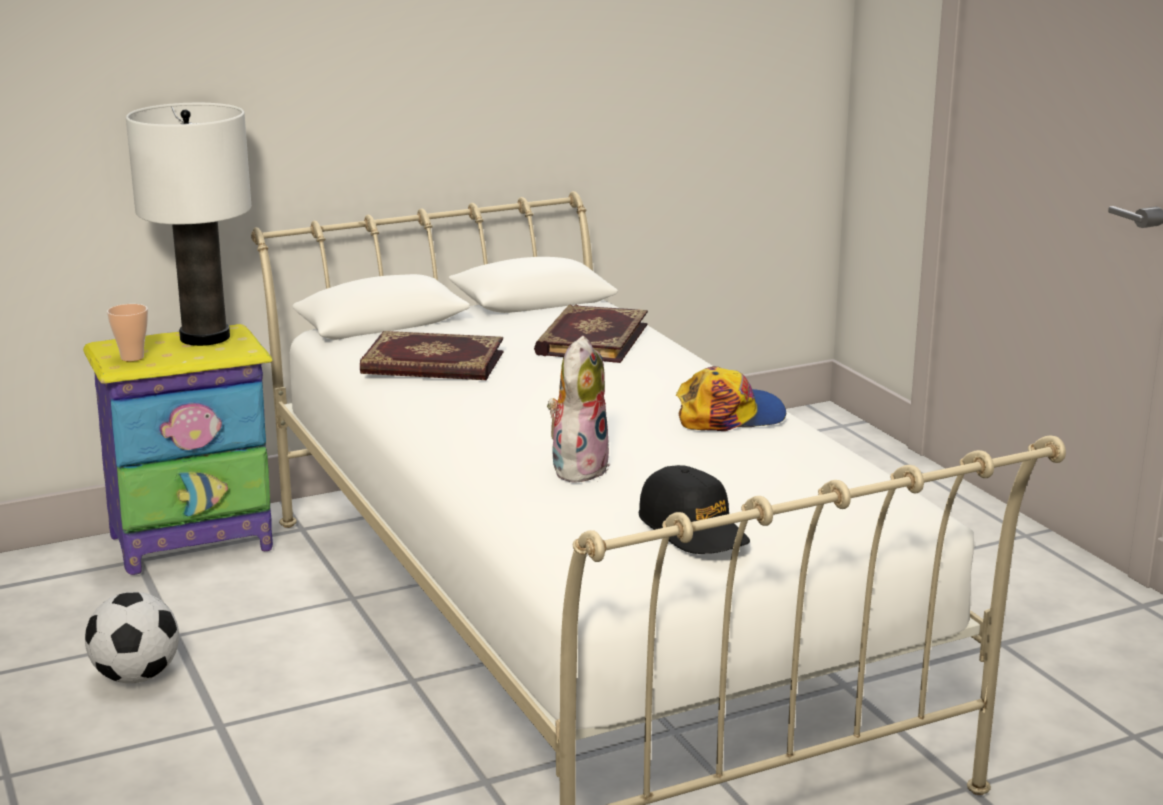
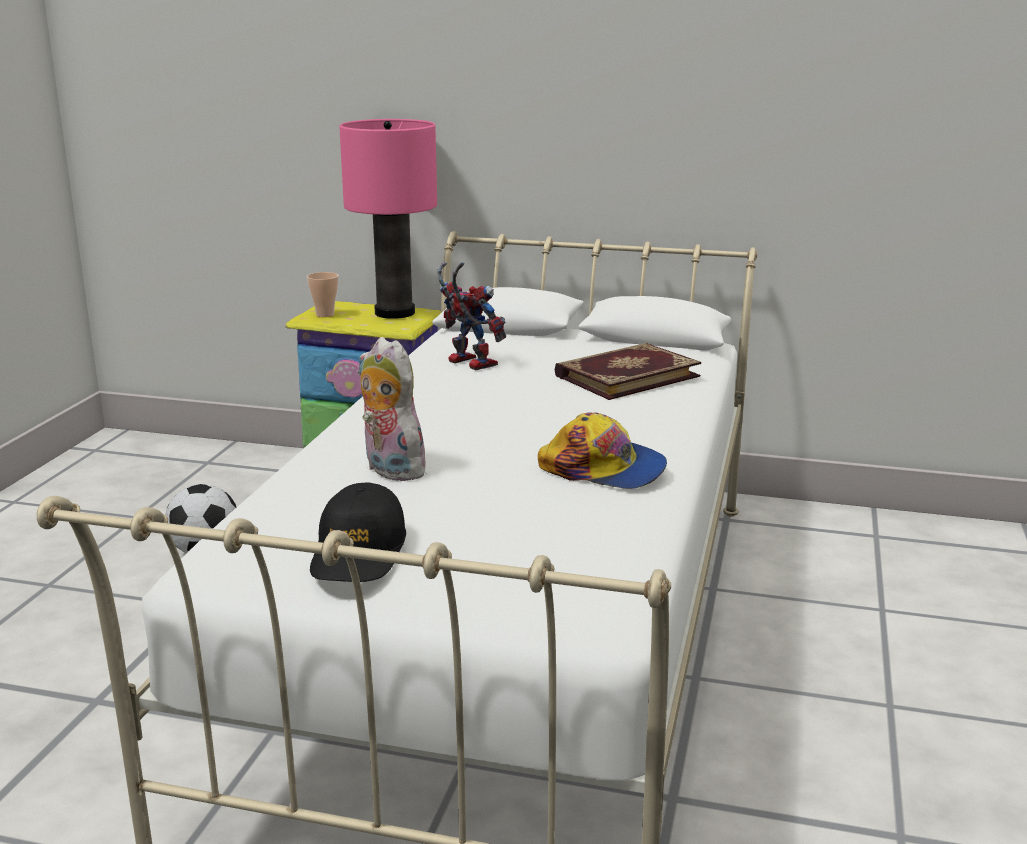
camera: 40 degrees right, 0 degrees up
(204, 337) = (394, 313): white table lamp -> pink table lamp
(432, 364) = (466, 363): book -> toy robot
(578, 467) = (389, 470): plush toy -> plush toy turned 105 degrees counterclockwise

